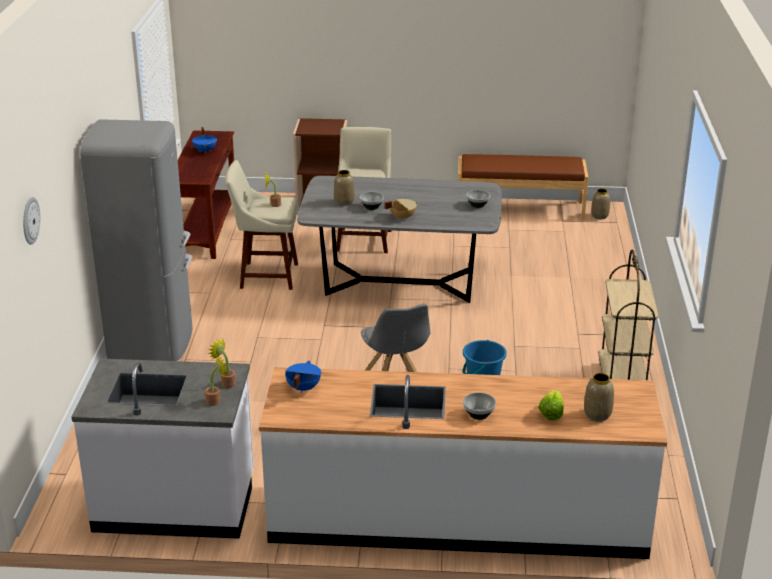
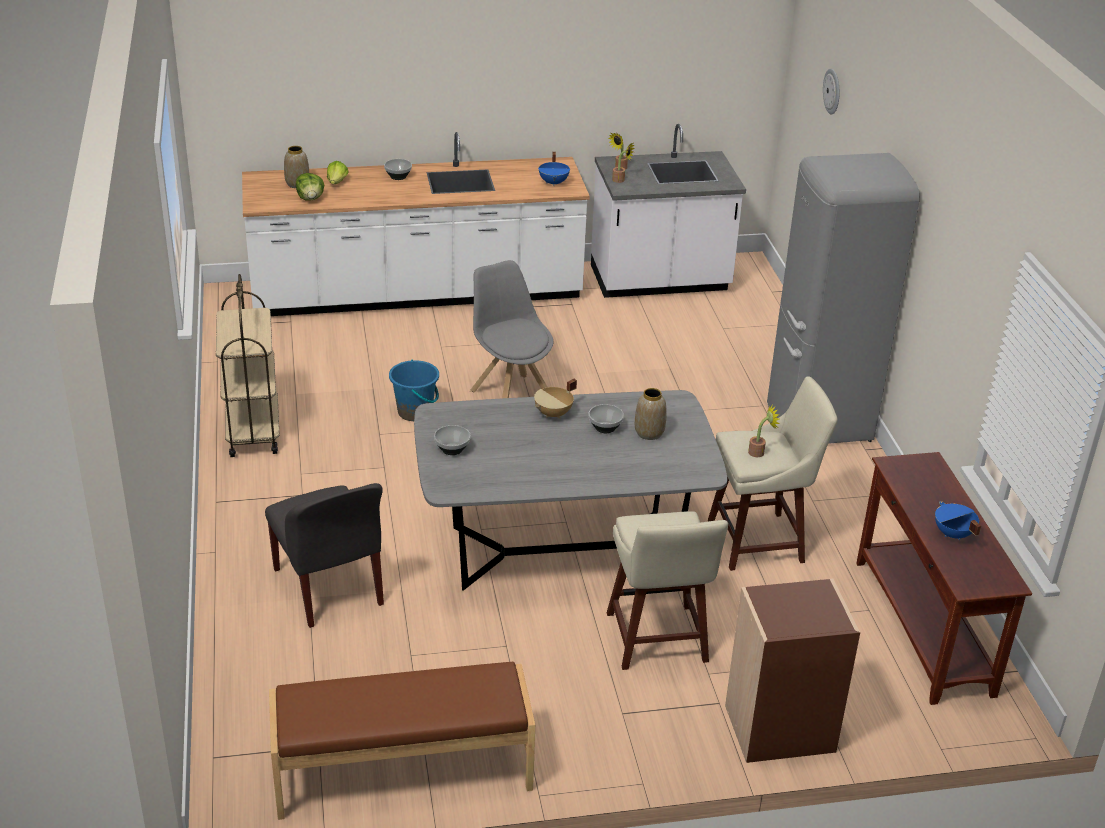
camera: 165 degrees right, 5 degrees up
(557, 280) = (329, 589): none -> grey chair
(580, 392) = (310, 199): none -> lettuce
(599, 216) = (244, 772): vase -> none

